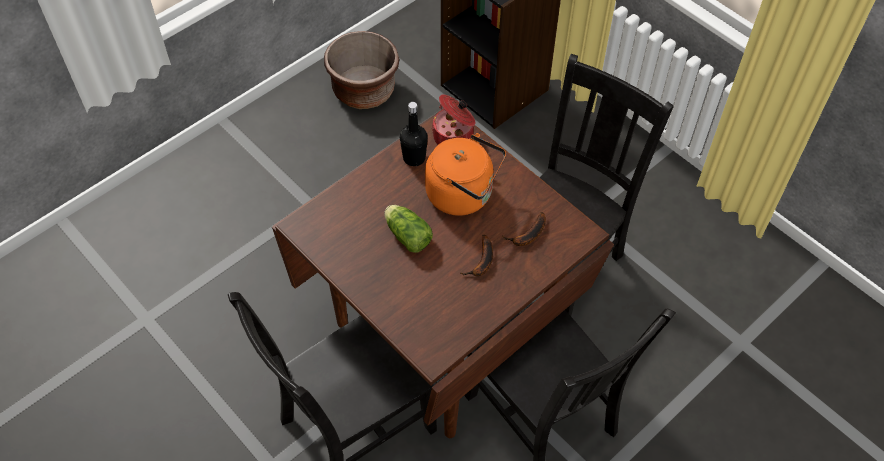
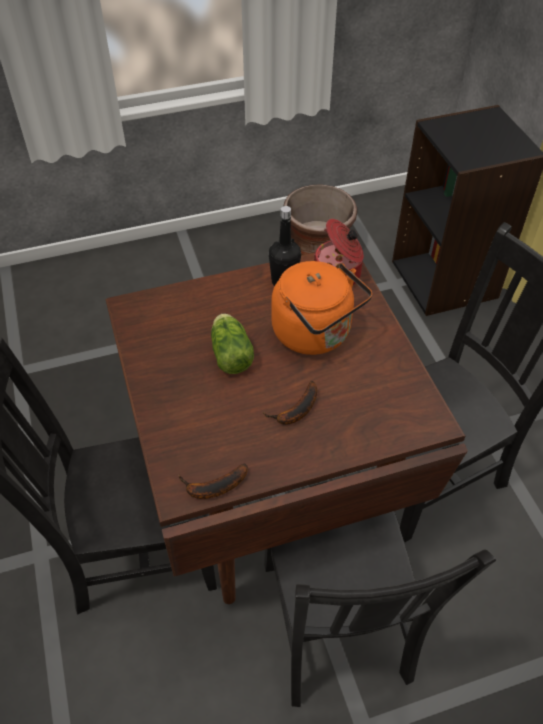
camera: 25 degrees right, 5 degrees down
(528, 235) = (365, 402): banana -> banana (213, 487)

